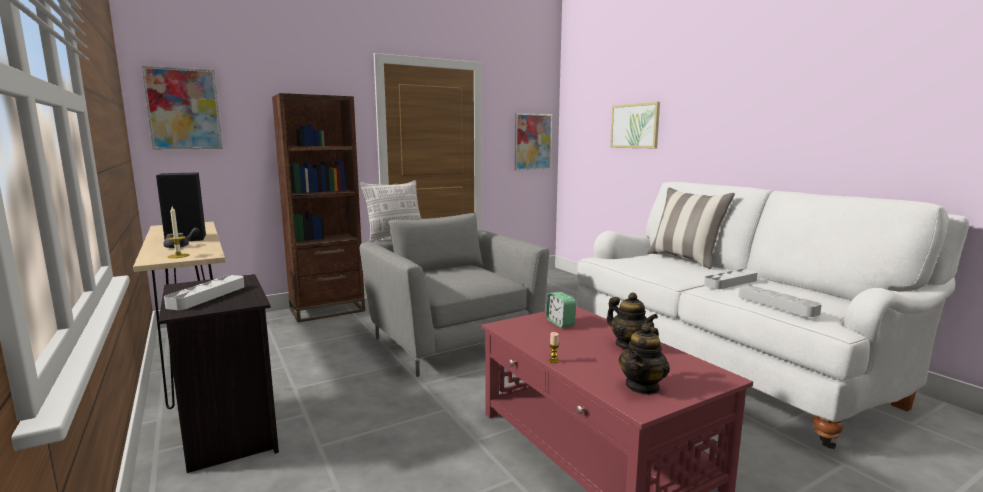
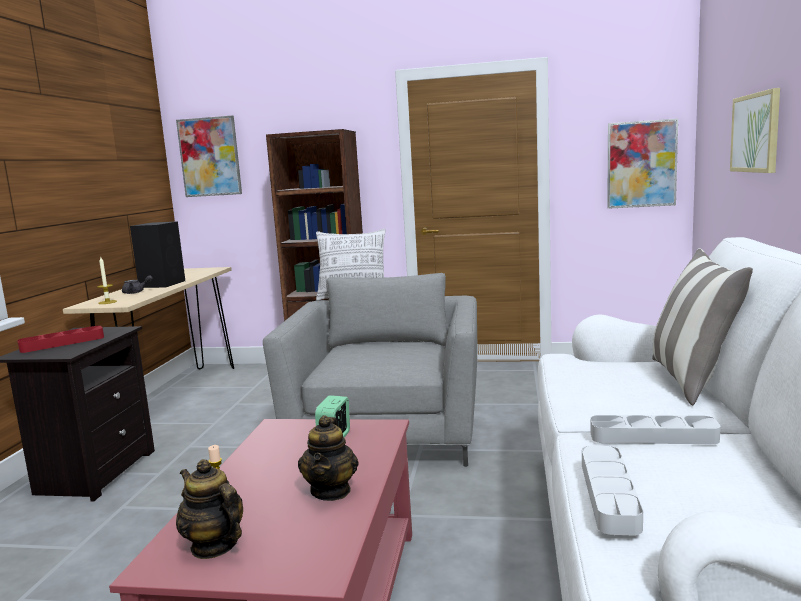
camera: 40 degrees right, 0 degrees up
(207, 296) = (62, 343): grey tray -> red tray
(643, 386) = (214, 546): teapot -> teapot turned 60 degrees clockwise

